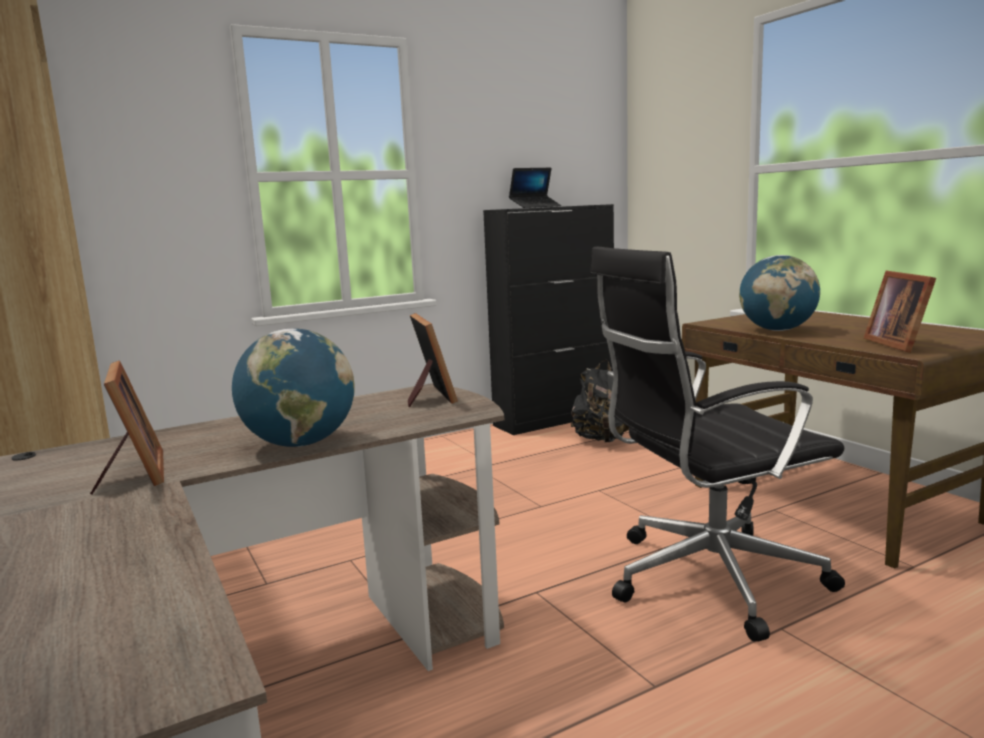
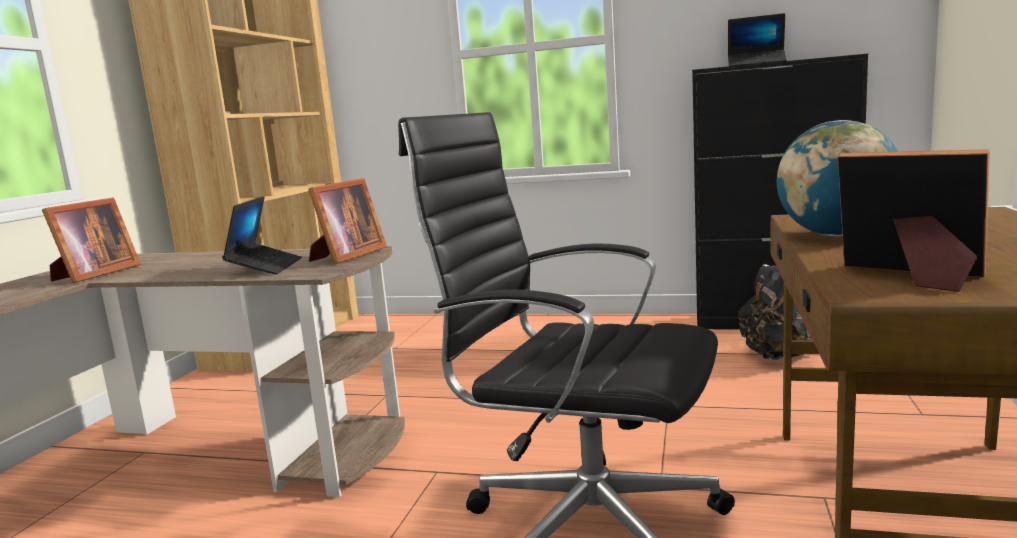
camera: 45 degrees right, 0 degrees up
(300, 444) = (184, 274): globe -> none
(381, 419) = (265, 267): none -> laptop
(899, 344) = (910, 277): picture frame -> picture frame turned 90 degrees clockwise

